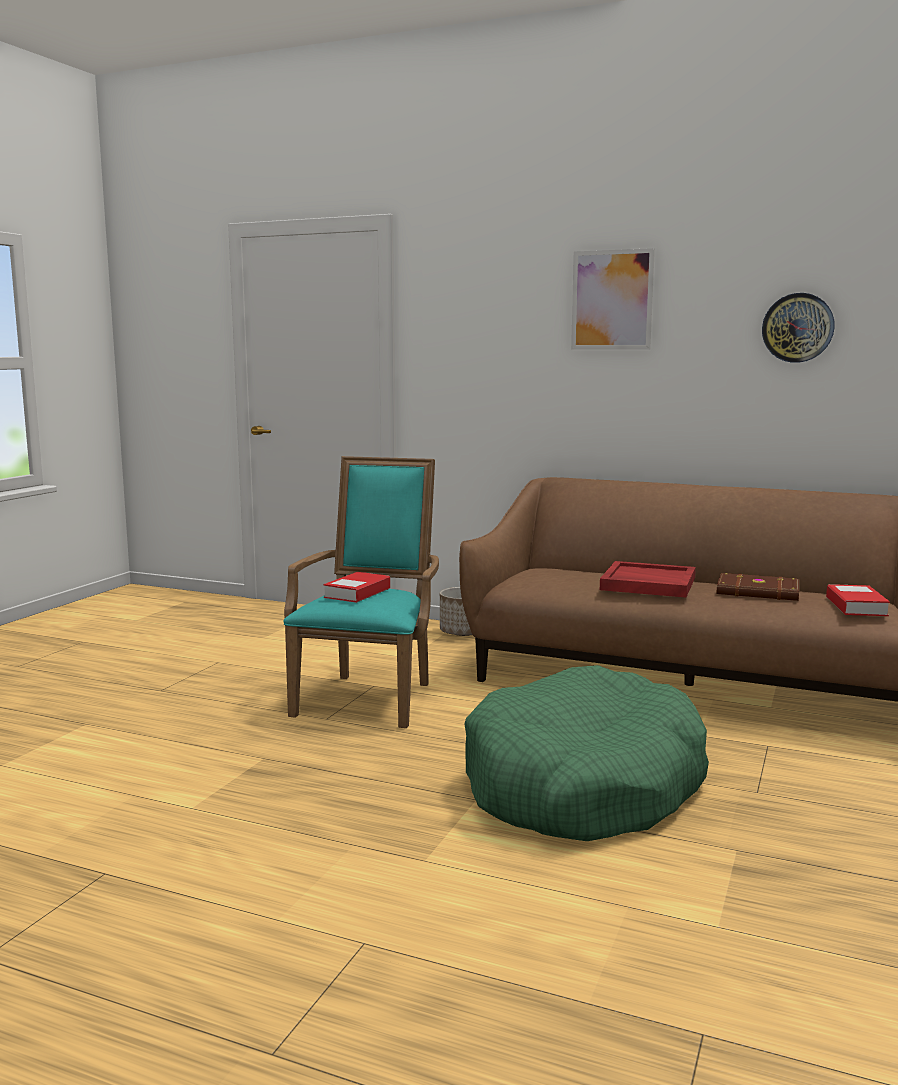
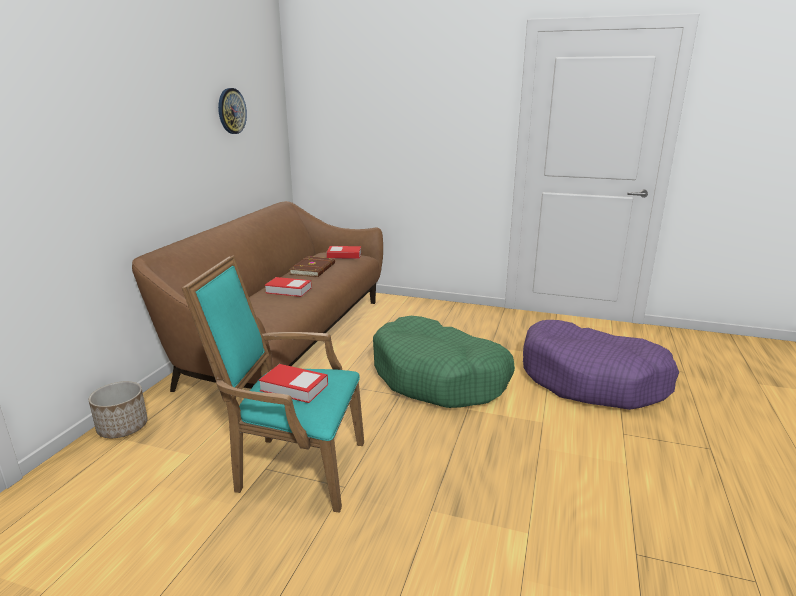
camera: 95 degrees left, 10 degrees up
(591, 961) = (592, 379): none -> purple dog bed
(612, 300) = (139, 91): picture -> none
(647, 584) = (288, 290): red tray -> book

